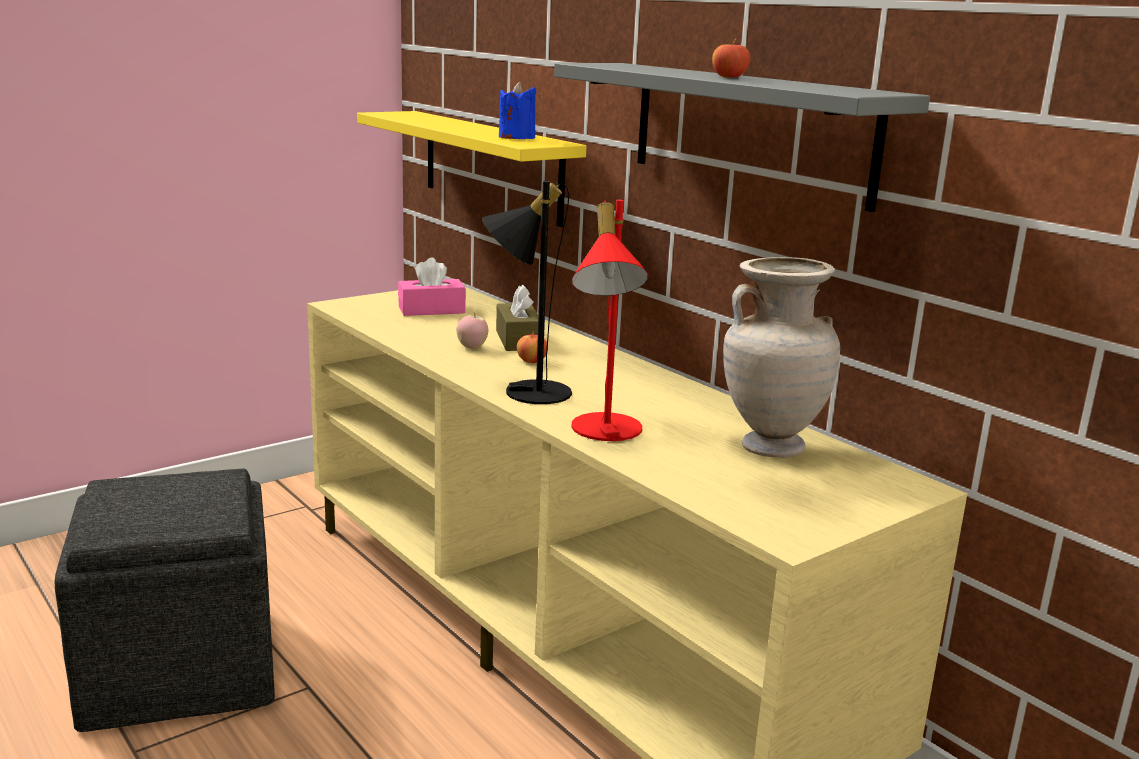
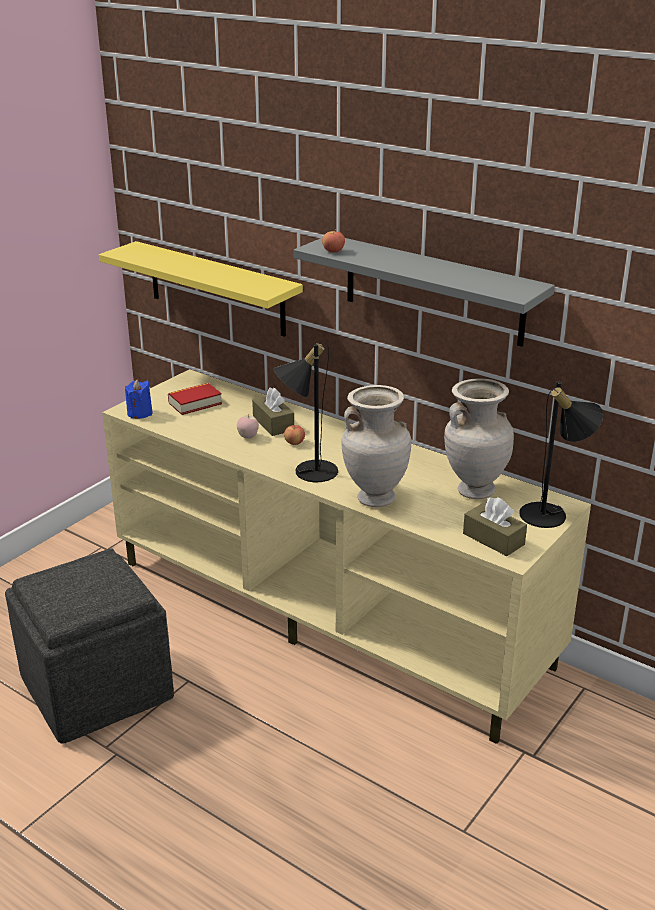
camera: 15 degrees left, 10 degrees up
(431, 310) = (195, 403): pink tissue box -> book
(516, 138) = (250, 282): blue candle -> blue candle (140, 413)
(603, 432) = (375, 498): red table lamp -> beige vase
(729, 77) = (425, 267): apple -> apple (333, 251)
(767, 510) = (493, 539): none -> brown tissue box
(889, 496) = (552, 515): none -> black table lamp

